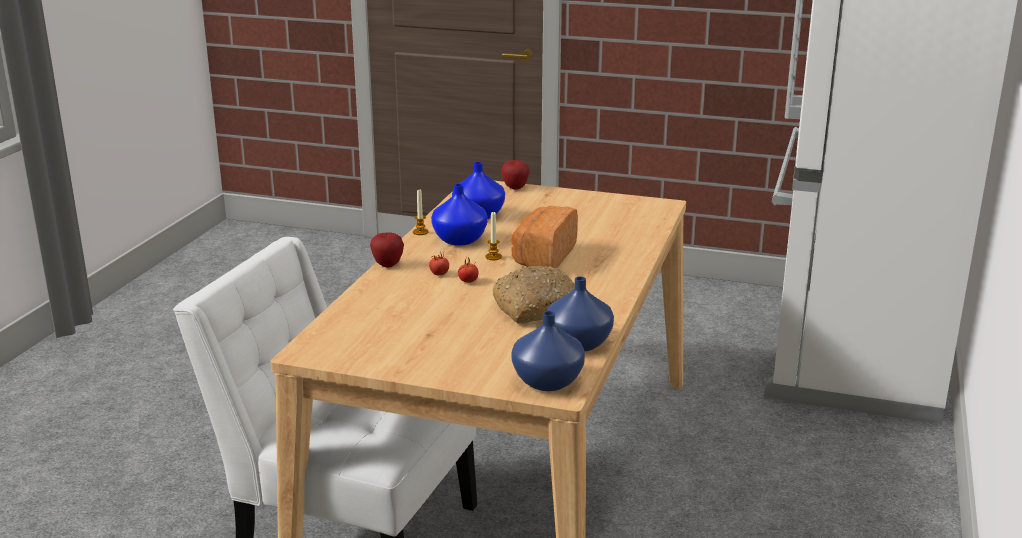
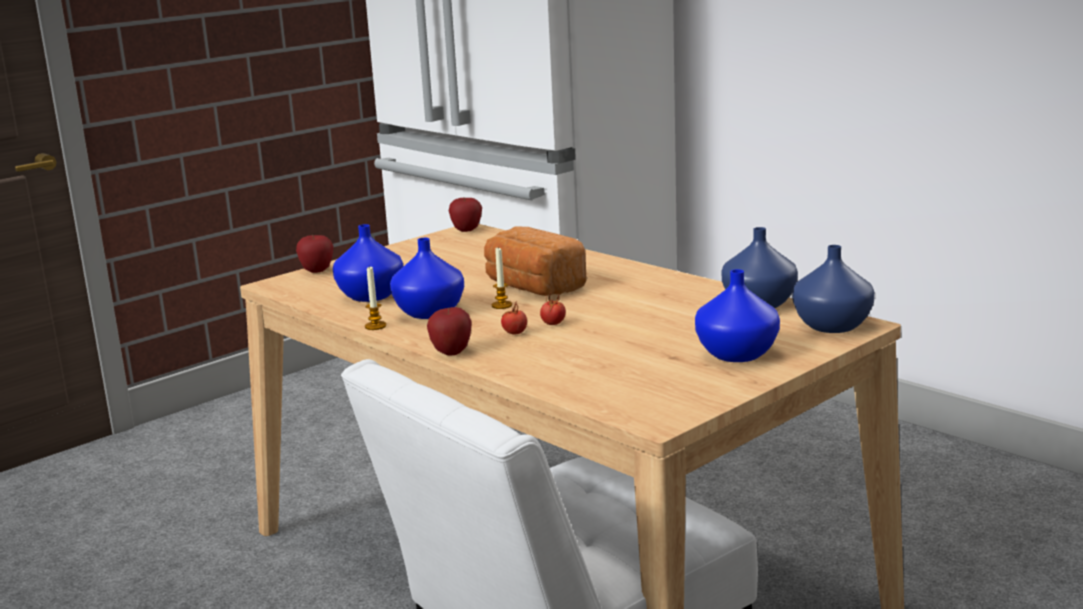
camera: 60 degrees left, 5 degrees down
(452, 355) = (736, 353): none -> blue vase
(537, 307) = (658, 306): bread -> none
(659, 204) = (466, 230): none -> apple

